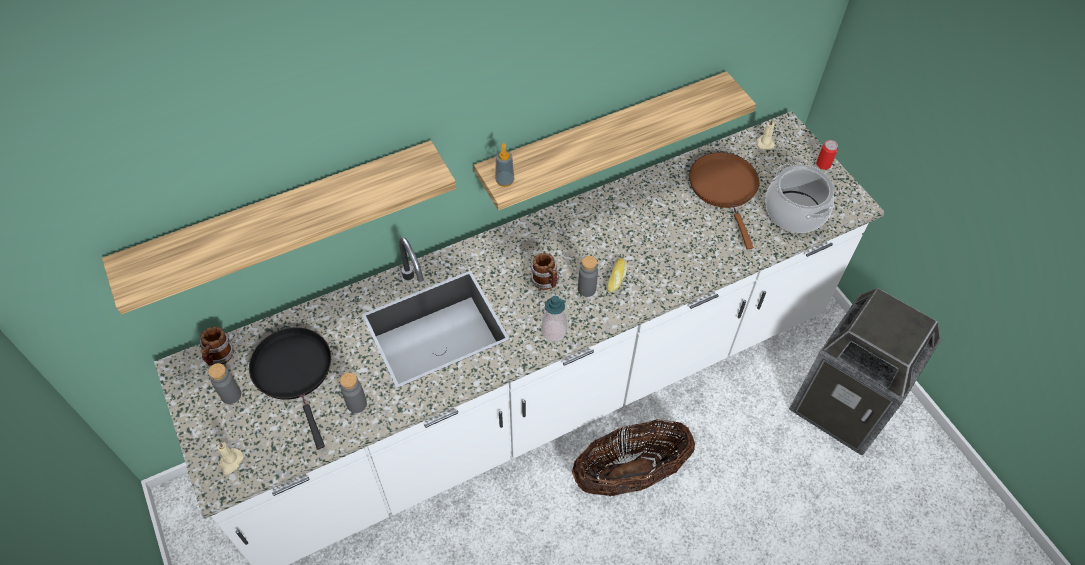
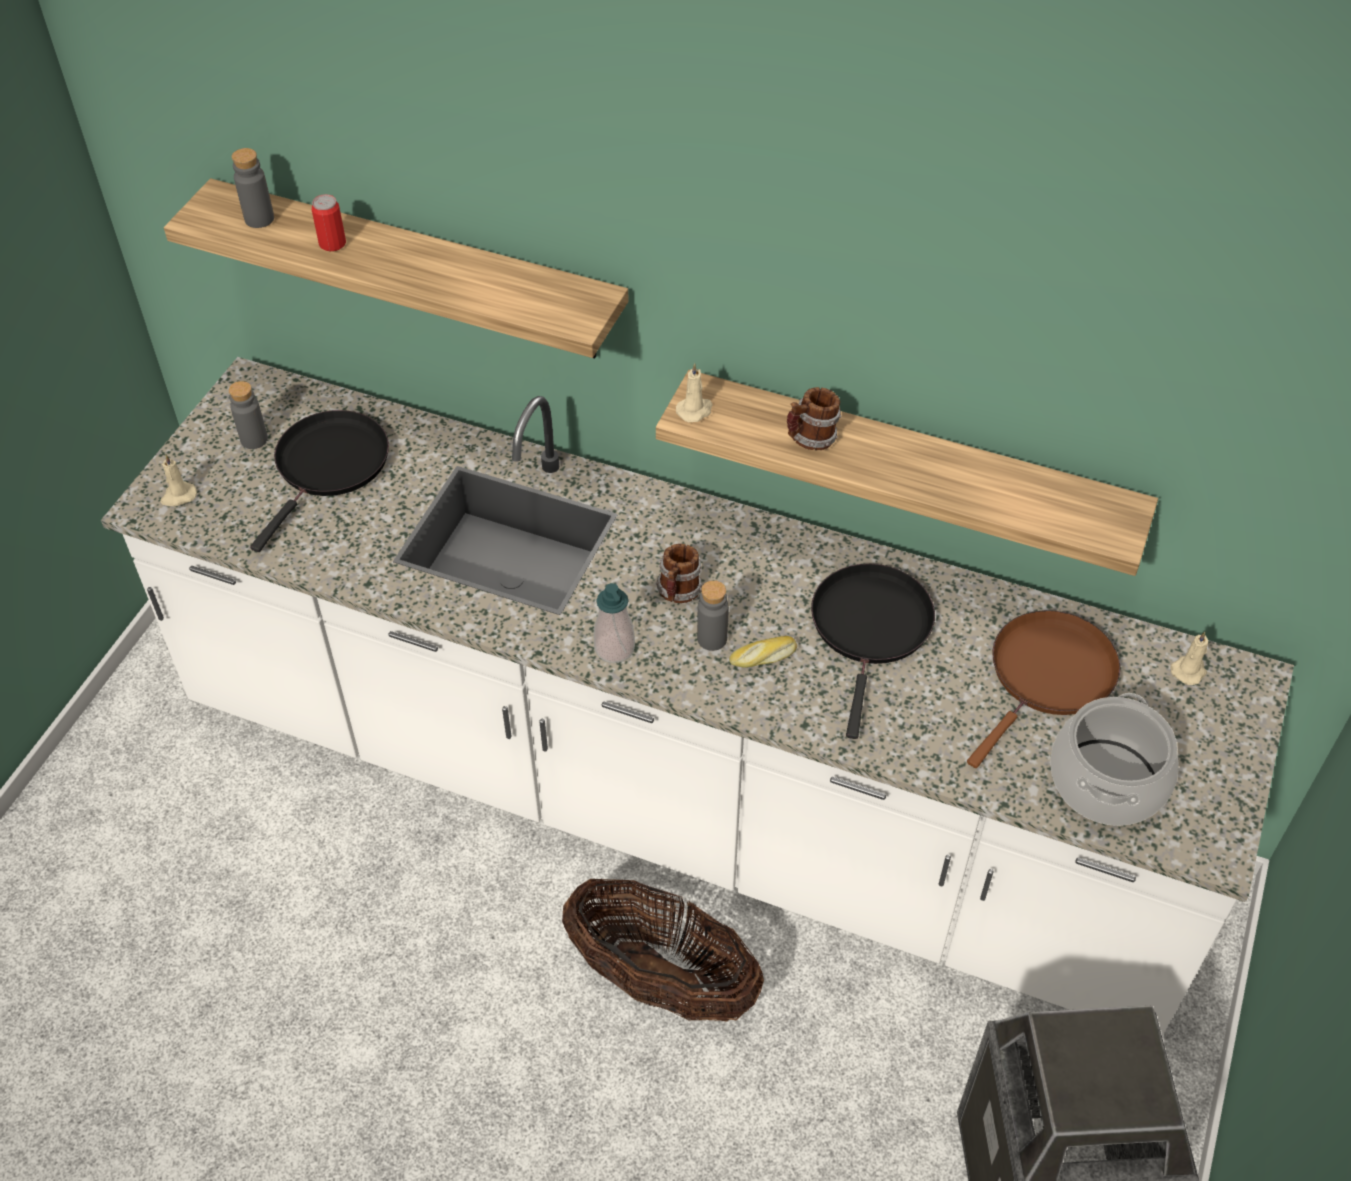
camera: 50 degrees right, 5 degrees down
(219, 357) = (290, 398): mug -> mug (810, 440)
(357, 404) = (339, 543): grey bottle -> grey bottle (259, 219)
(504, 181) = (695, 410): soap dispenser -> beige candle
(639, 227) = (871, 628): none -> black frying pan
(823, 164) = (1241, 763): can -> can (332, 243)

